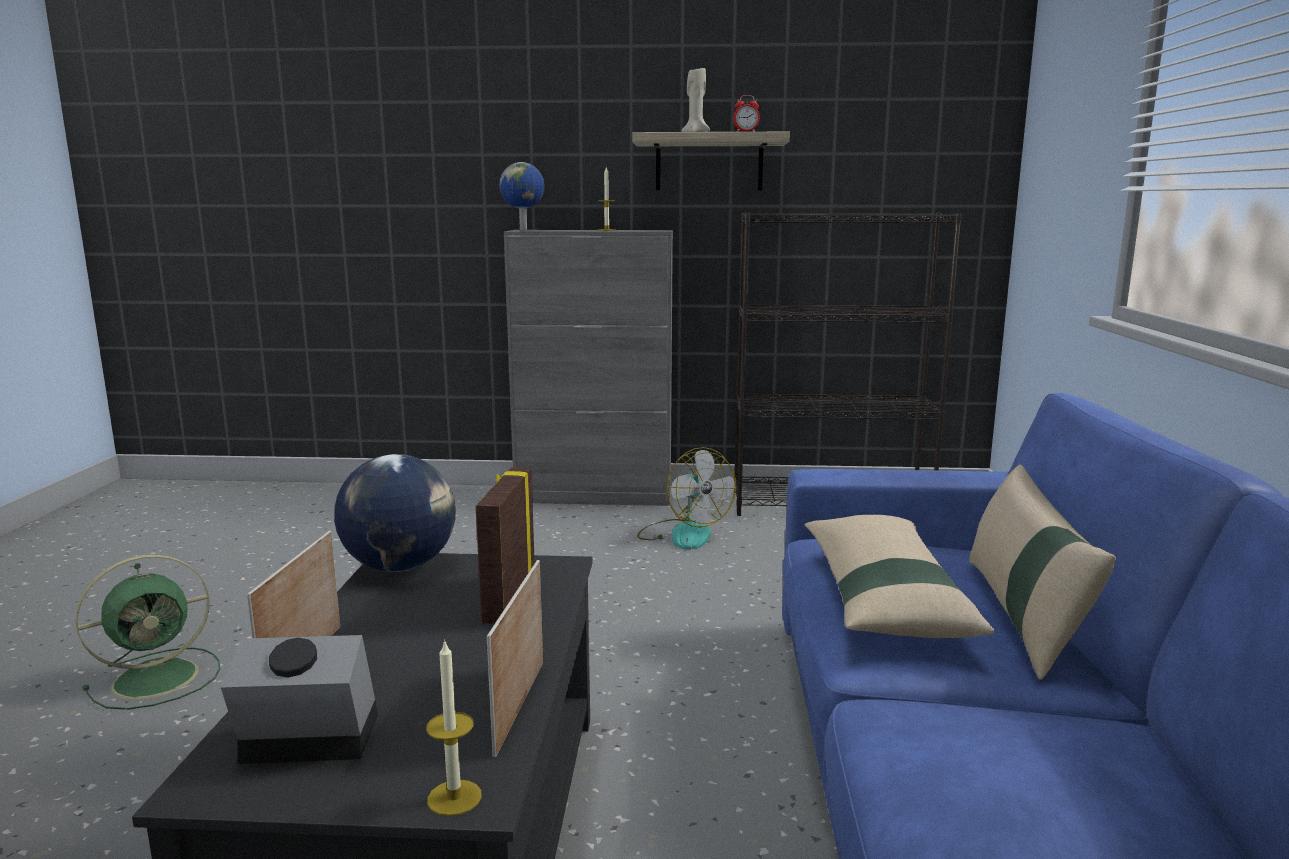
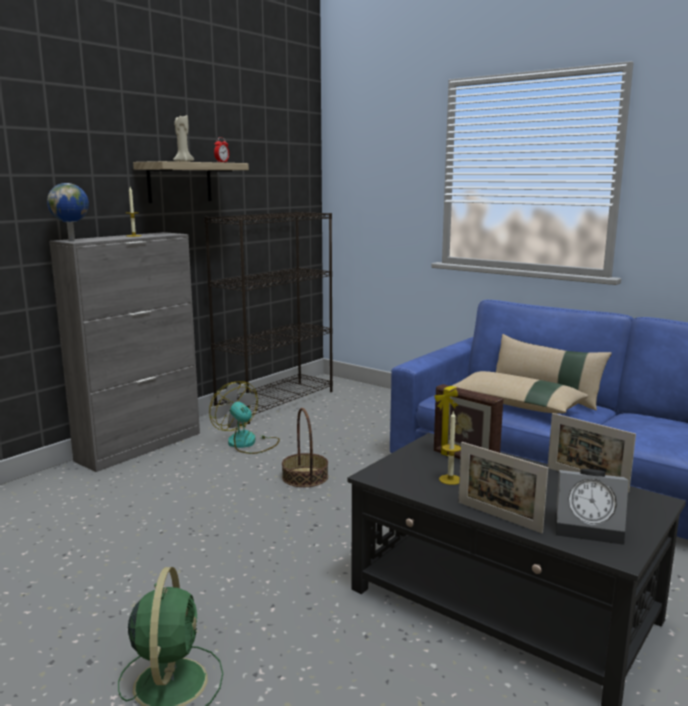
camera: 55 degrees left, 0 degrees up
(304, 742) = (590, 528): alarm clock -> alarm clock turned 105 degrees counterclockwise
(400, 566) = (385, 474): globe -> none
(454, 798) = (657, 505): candle -> candle (450, 479)
(643, 593) = (305, 477): none -> basket
(683, 534) = (247, 443): fan -> fan turned 135 degrees counterclockwise

